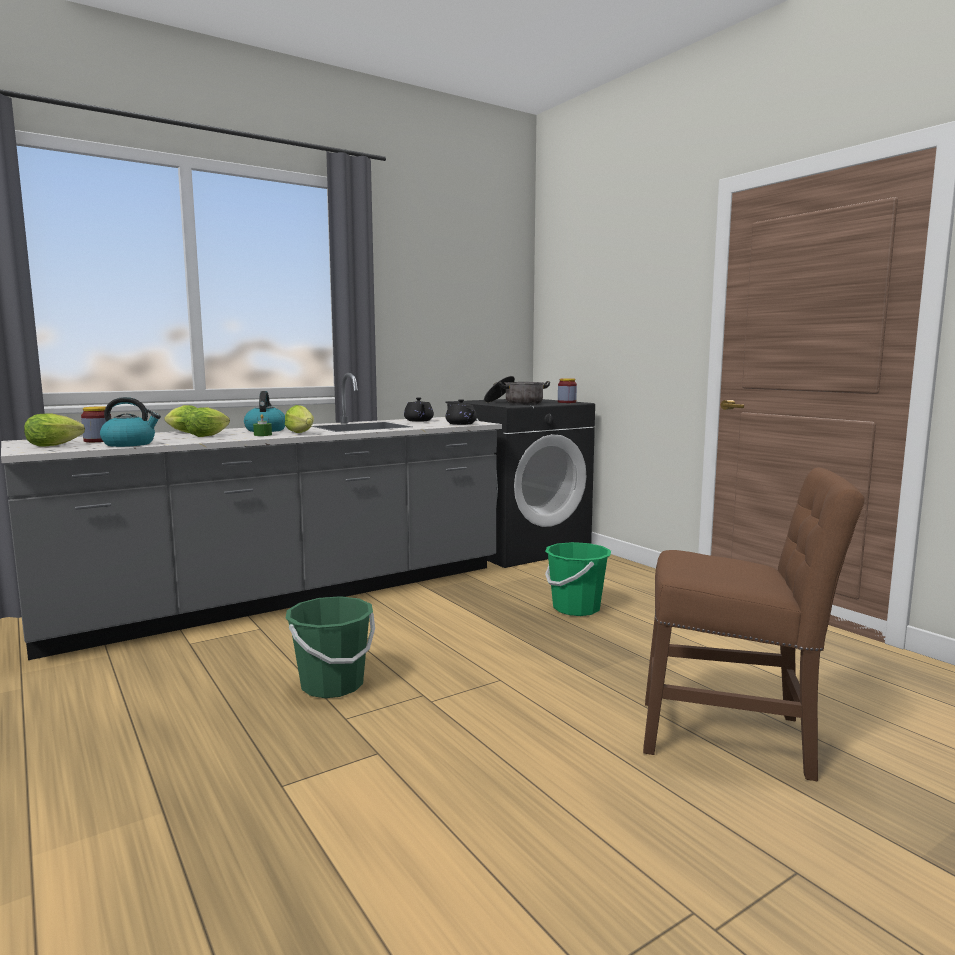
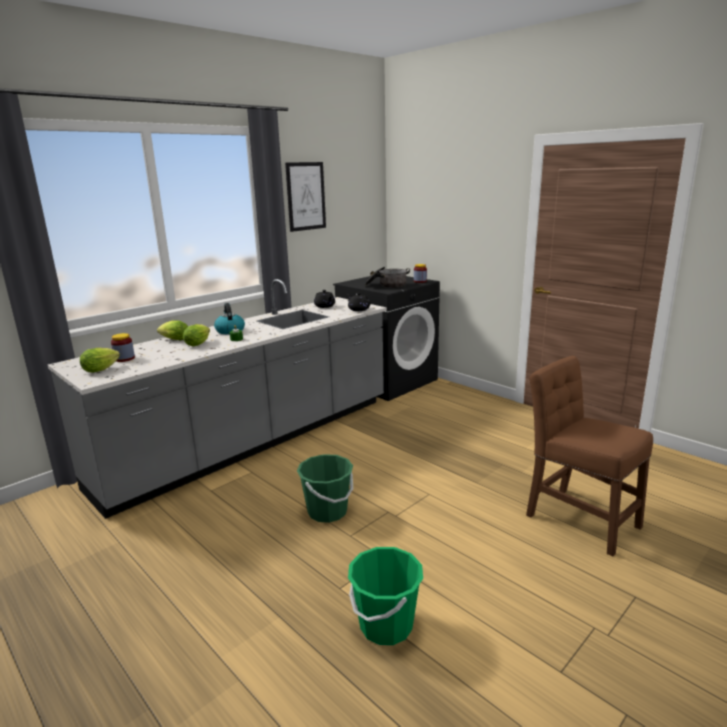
camera: 10 degrees left, 10 degrees up
(130, 444) = (155, 362): kettle -> none
(302, 433) = (262, 334): lettuce -> none
(410, 278) = (306, 196): none -> picture
(576, 608) = (449, 431): green bucket -> green bucket (386, 625)
(734, 737) = (577, 517): brown chair -> brown chair turned 135 degrees counterclockwise

